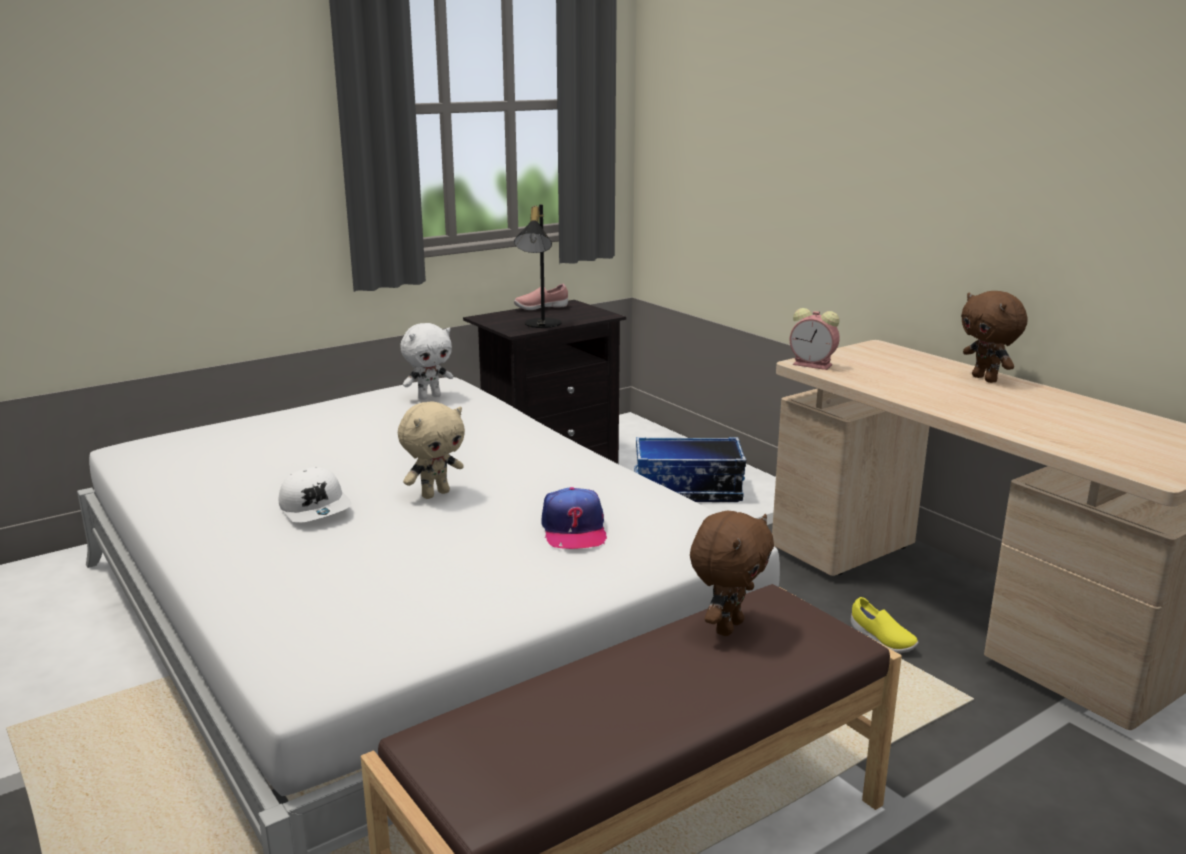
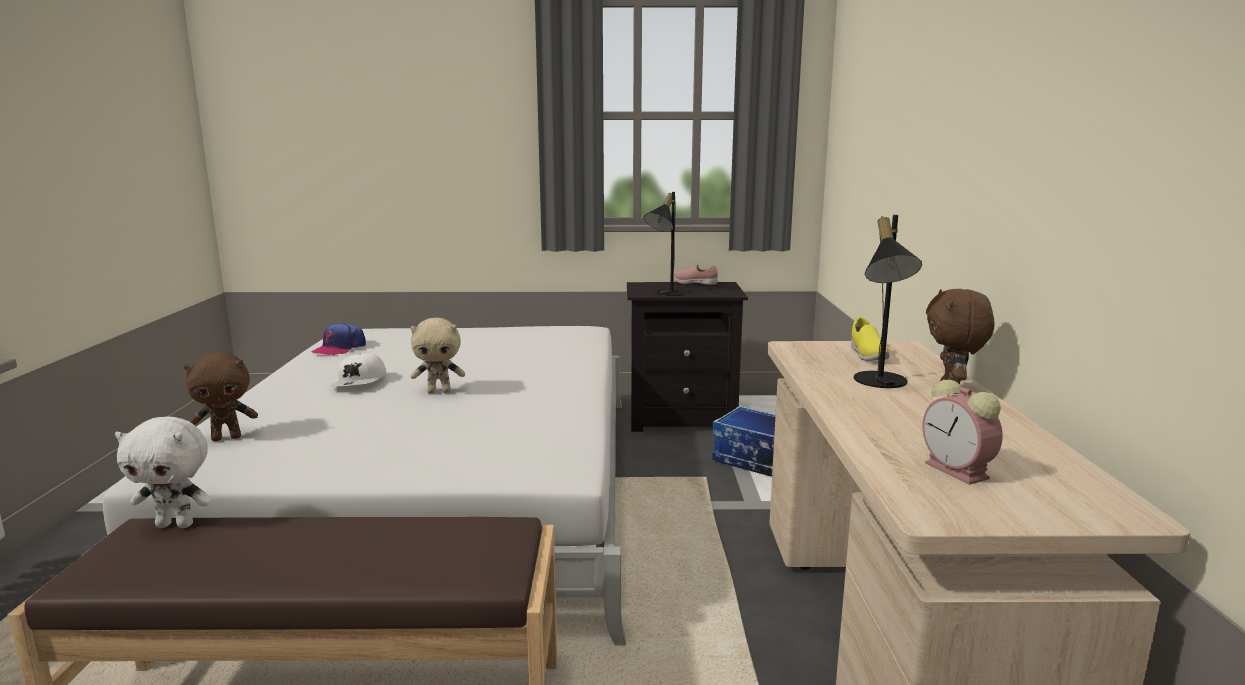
camera: 35 degrees right, 5 degrees down
(429, 397) = (556, 335): white plush toy -> white plush toy (176, 524)
(573, 530) = (475, 436): cap -> cap (339, 348)
(727, 627) = (437, 533): brown plush toy -> brown plush toy (227, 438)
(814, 365) = (798, 348): alarm clock -> alarm clock (959, 471)
(881, 640) = (759, 637): yellow shoe -> yellow shoe (867, 355)
(934, 384) = (880, 383): none -> black table lamp

